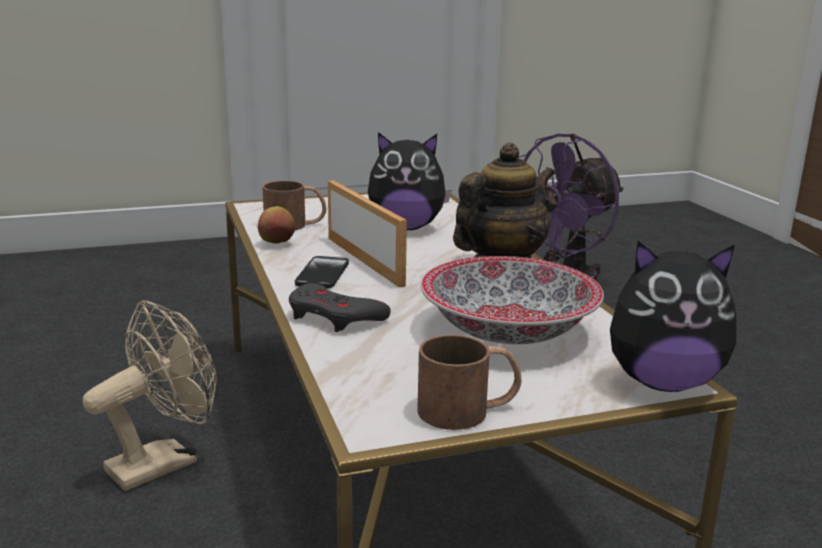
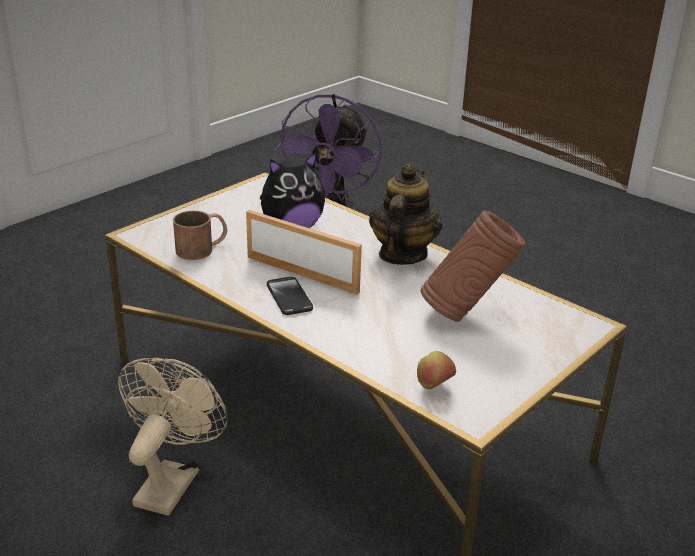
camera: 30 degrees left, 10 degrees up
(277, 243) = (214, 274): apple -> apple (434, 386)
(334, 316) = (346, 336): grey game controller -> none
(469, 410) = (509, 385): brown mug -> none
(509, 331) = (466, 313): bowl -> brown vase
(663, 382) = (584, 327): plush toy -> none

